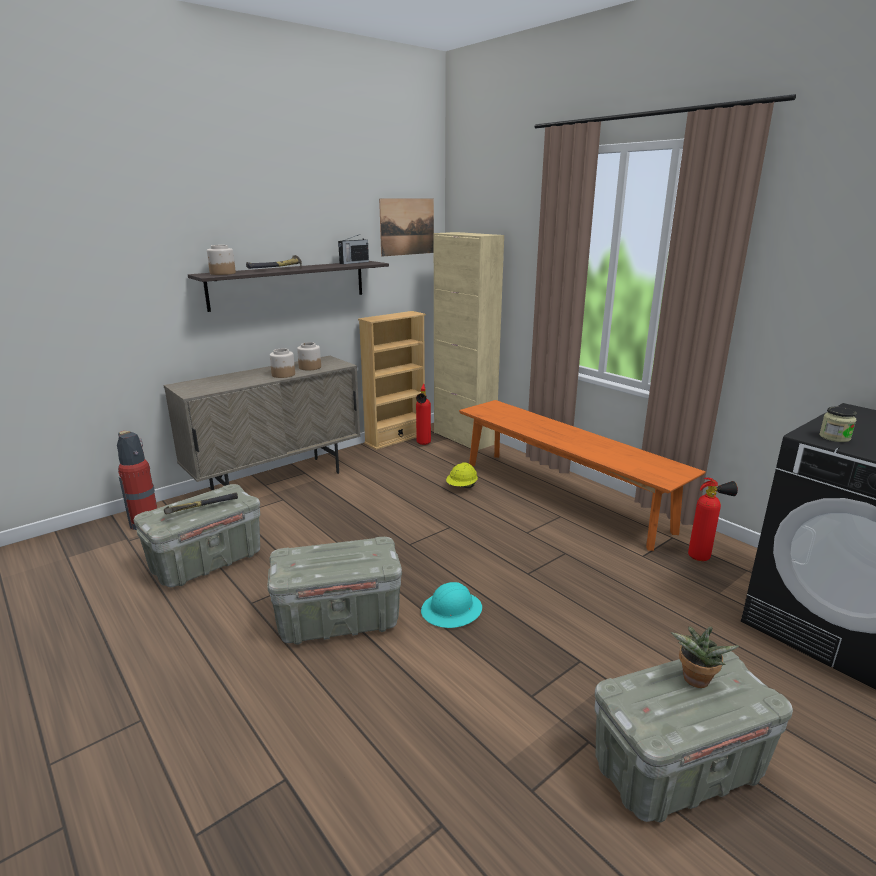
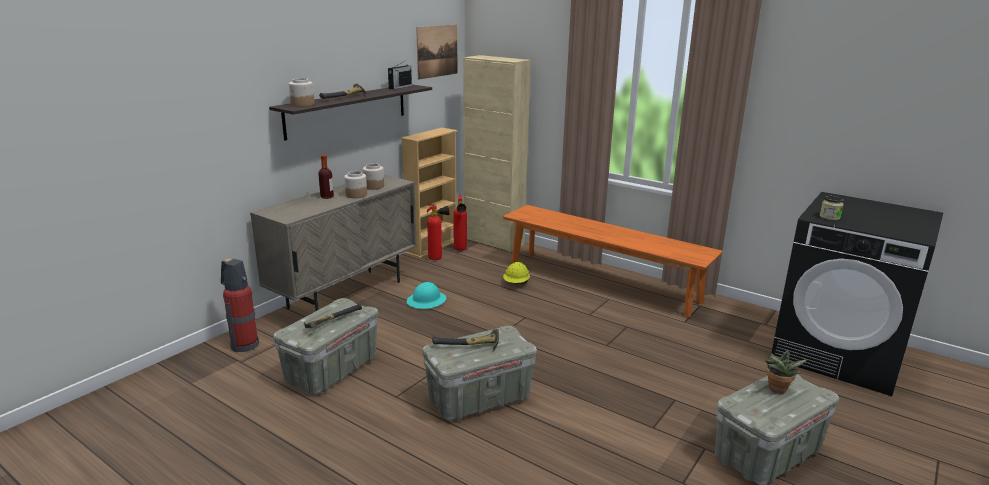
camera: 15 degrees left, 0 degrees up
(253, 374) = (327, 197): none -> bottle
(320, 557) = (468, 347): none -> hammer
(452, 611) = (564, 379): turquoise hard hat -> turquoise hard hat (426, 301)
(703, 557) = (727, 318): fire extinguisher -> fire extinguisher (438, 258)

